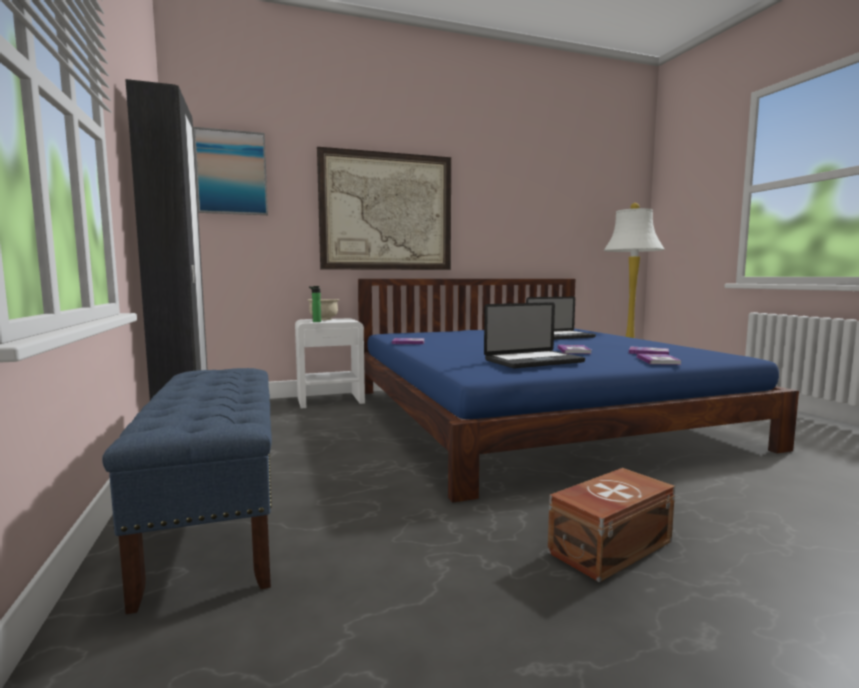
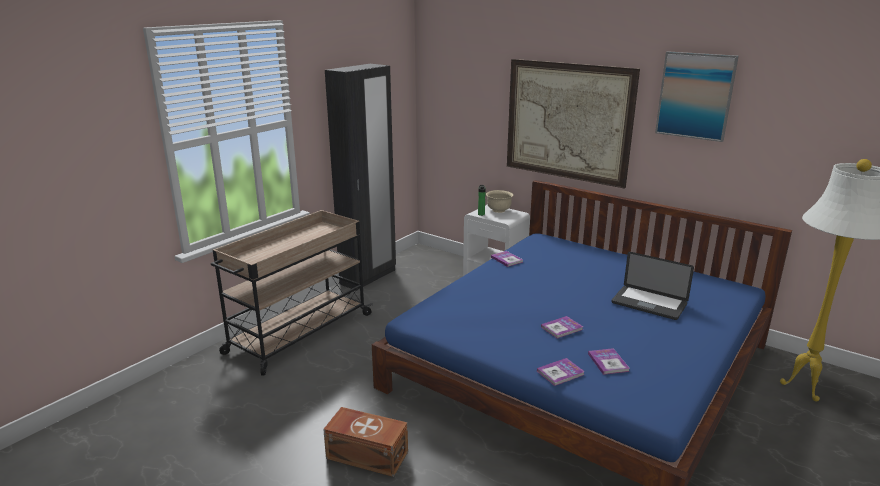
camera: 55 degrees right, 15 degrees up
(216, 518) = (298, 334): blue bench -> beige cart
(232, 173) = (452, 80): picture -> picture (695, 96)
(534, 361) = (474, 325): laptop -> none

